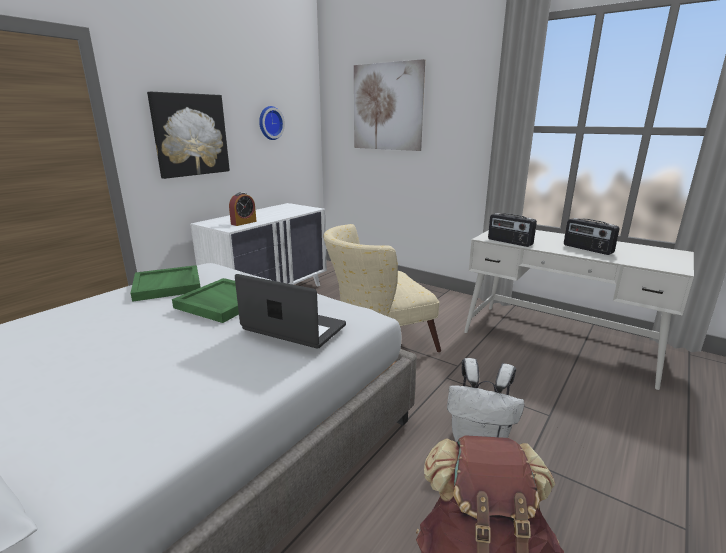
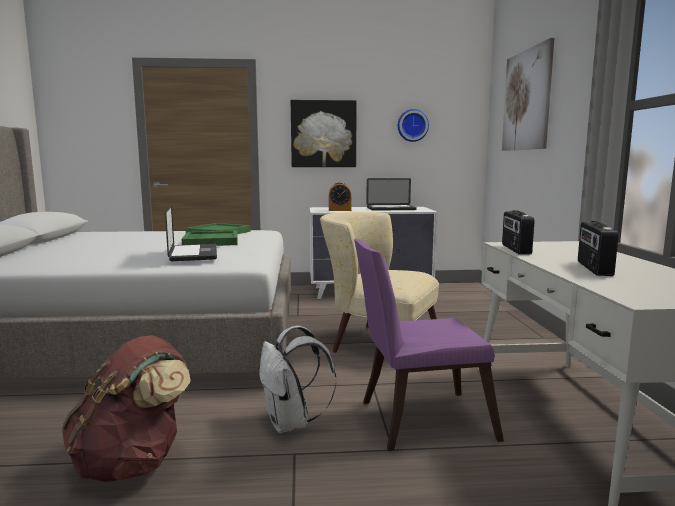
camera: 50 degrees right, 10 degrees down
(278, 211) = (391, 209): none -> laptop
(517, 387) = (417, 420): none -> purple chair

